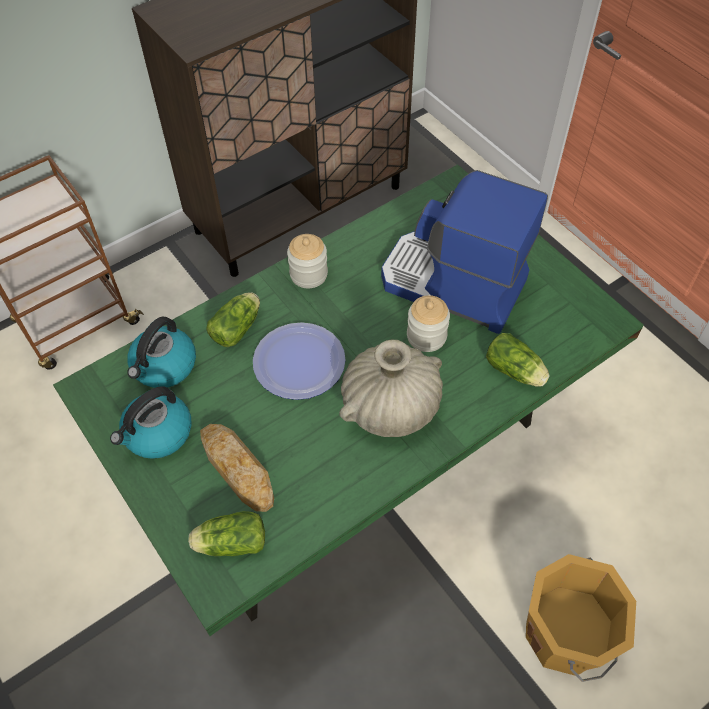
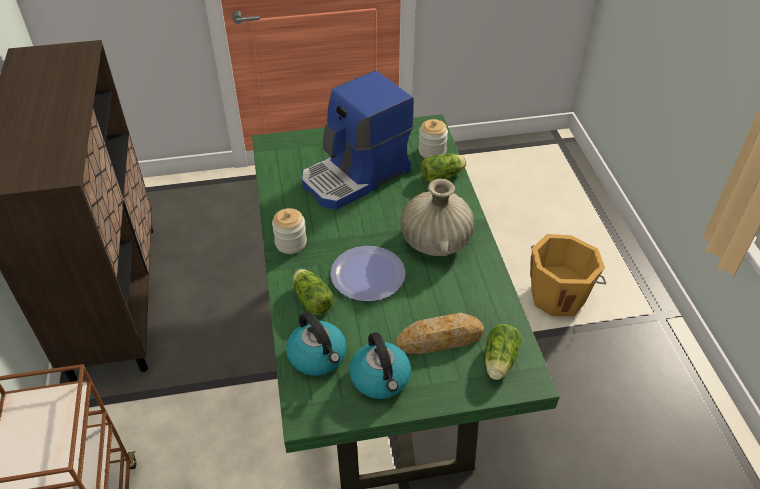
camera: 65 degrees left, 10 degrees down
(426, 336) = (389, 204): jar -> jar (432, 151)

